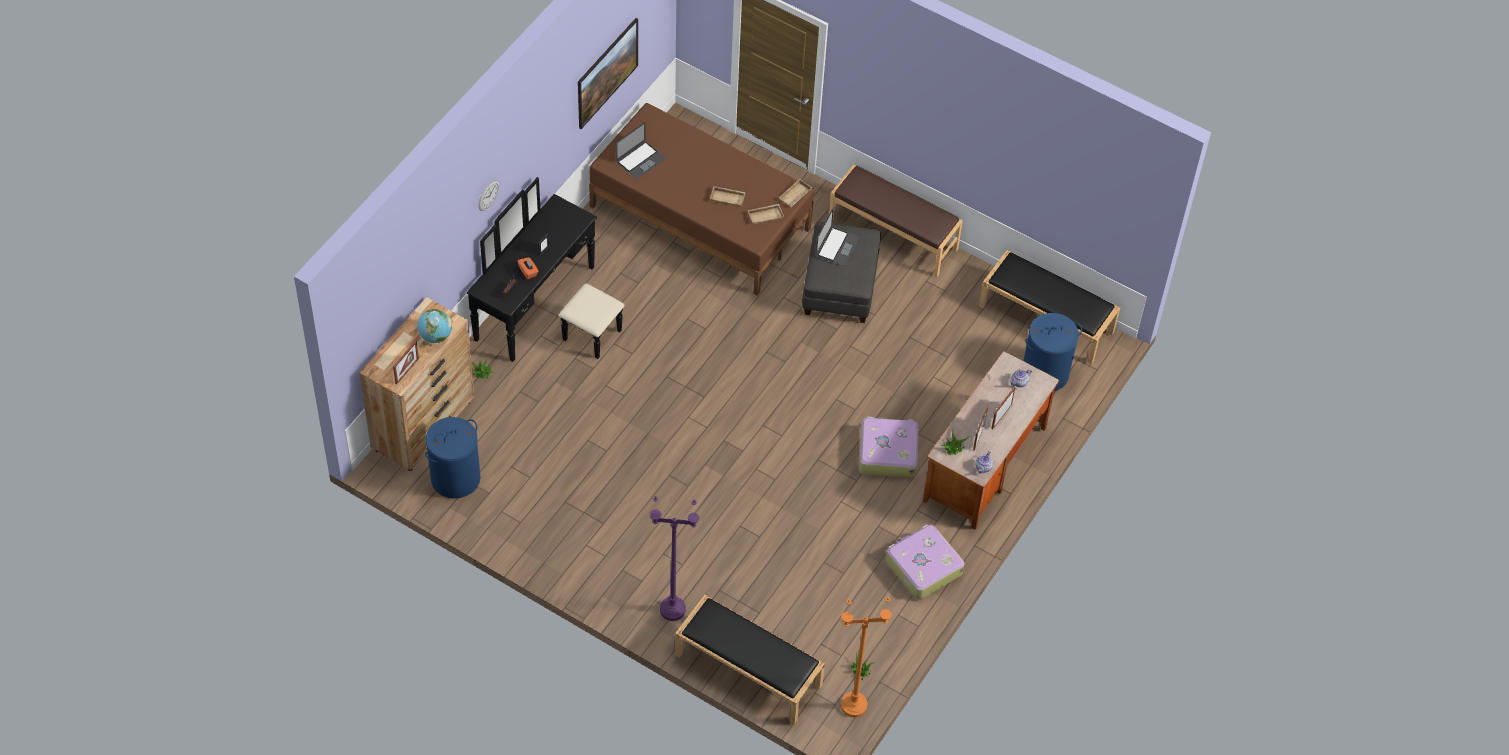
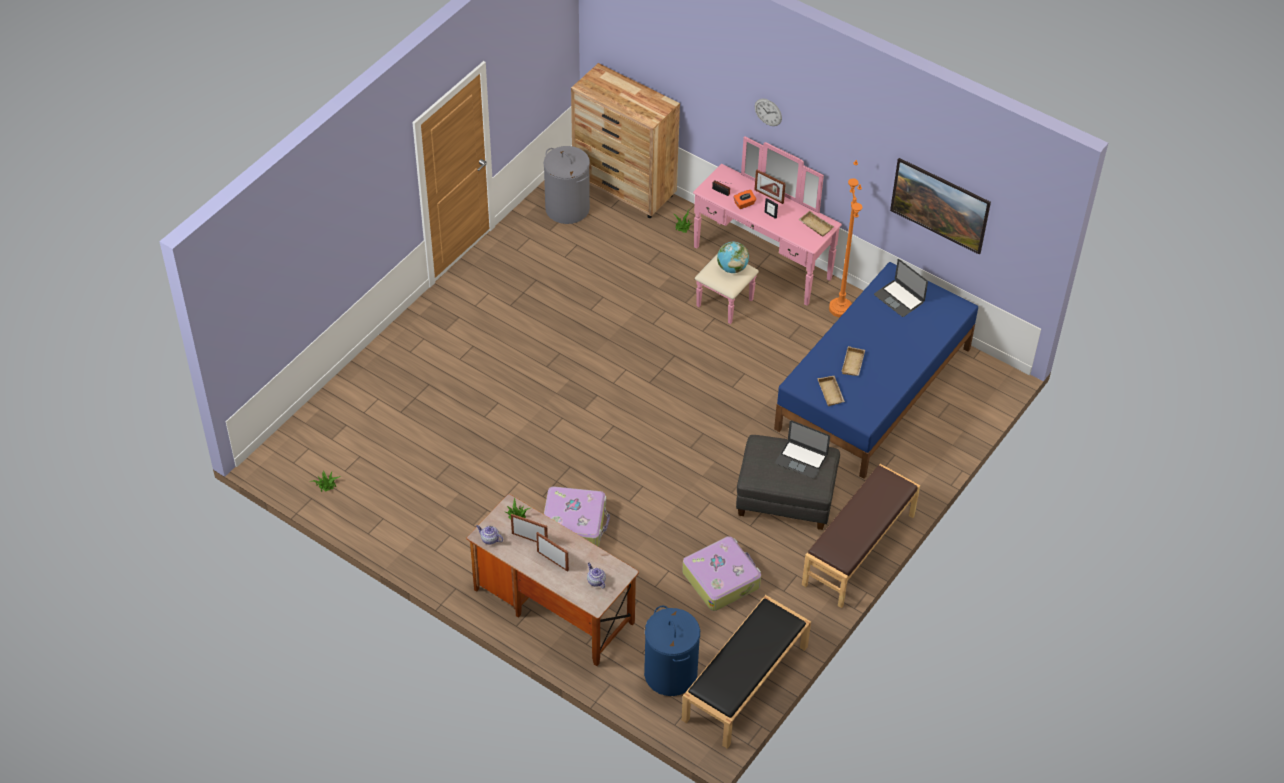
camera: 95 degrees right, 5 degrees down
(407, 371) = (597, 91): picture frame -> picture frame (769, 196)
(435, 336) = (635, 108): globe -> globe (732, 268)
(455, 478) = (567, 208): blue laundry basket -> grey laundry basket
(548, 310) = (754, 272): black dresser -> pink dresser
(672, 609) = (412, 350): purple floor lamp -> none
(700, 216) = (875, 388): brown bed -> blue bed
(747, 670) = (340, 400): black bench -> none
(795, 196) = (858, 419): beige tray -> beige tray (815, 226)
(853, 705) = (289, 476): orange floor lamp -> orange floor lamp (840, 308)
(922, 567) = (435, 542): suitcase -> suitcase (721, 579)

